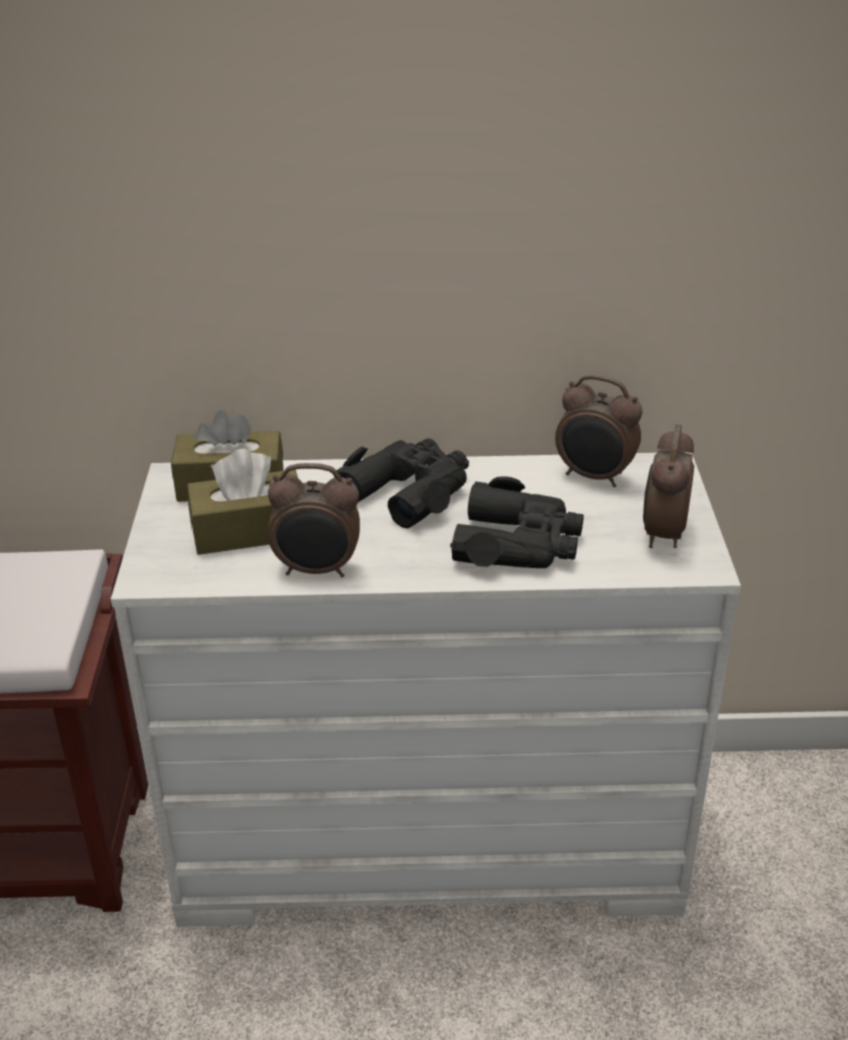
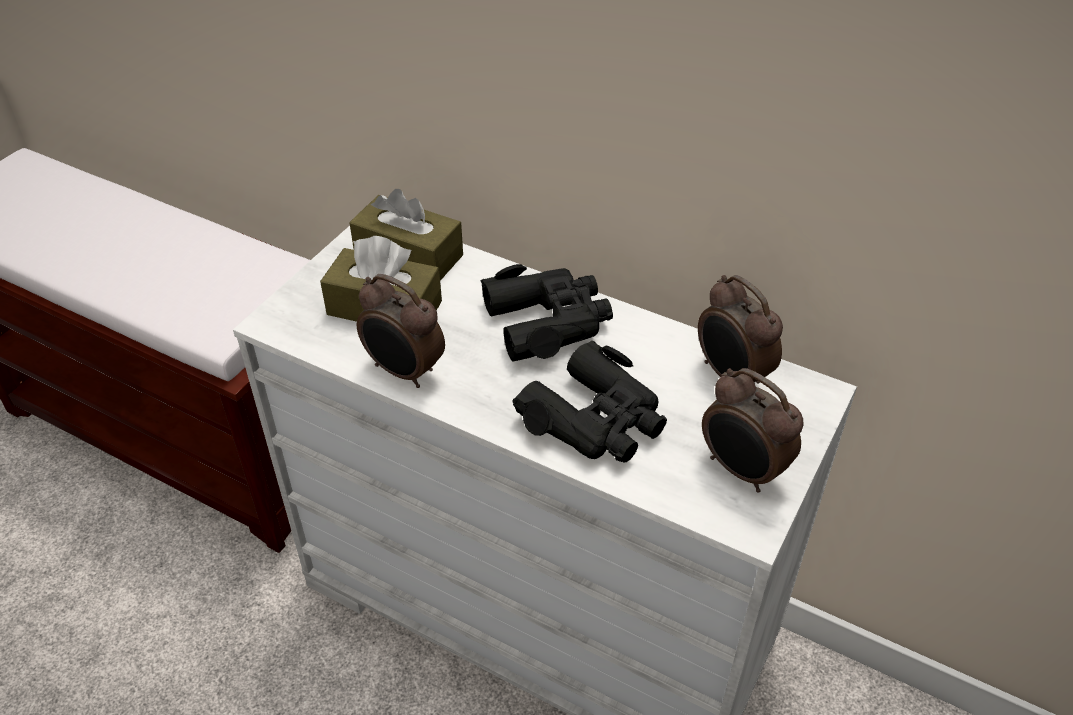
camera: 30 degrees right, 10 degrees up
(662, 534) = (741, 470): alarm clock -> alarm clock turned 90 degrees counterclockwise

